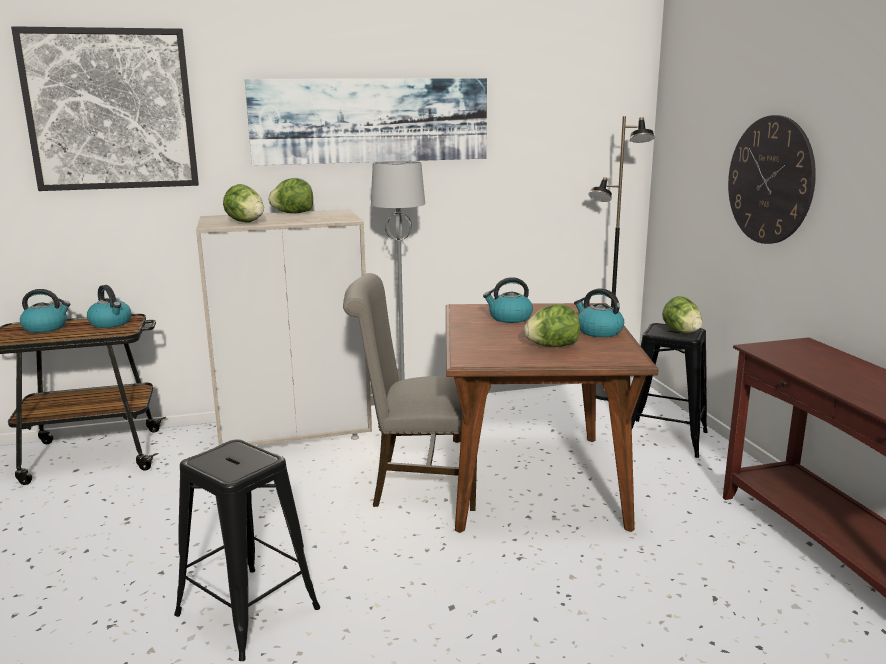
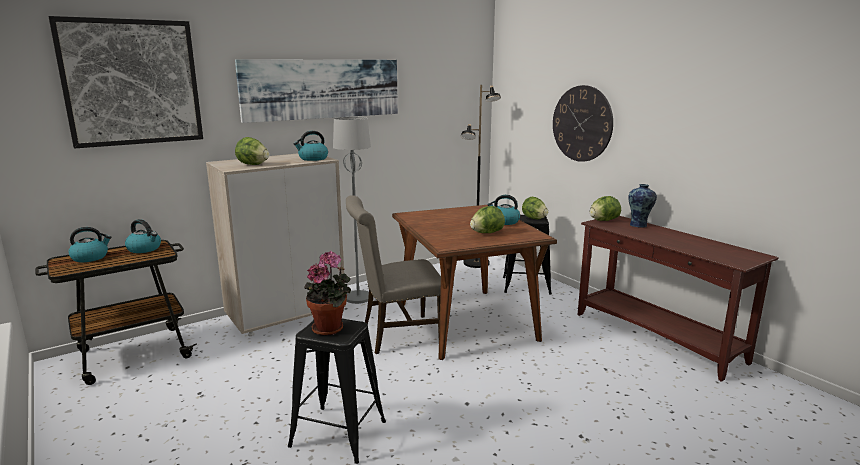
camera: 20 degrees left, 0 degrees up
(231, 459) = (330, 328): none -> potted plant
(293, 213) = (276, 156): lettuce -> lettuce (603, 220)
(509, 318) = (443, 218): kettle -> kettle (313, 159)
(836, 359) = (639, 225): none -> vase

